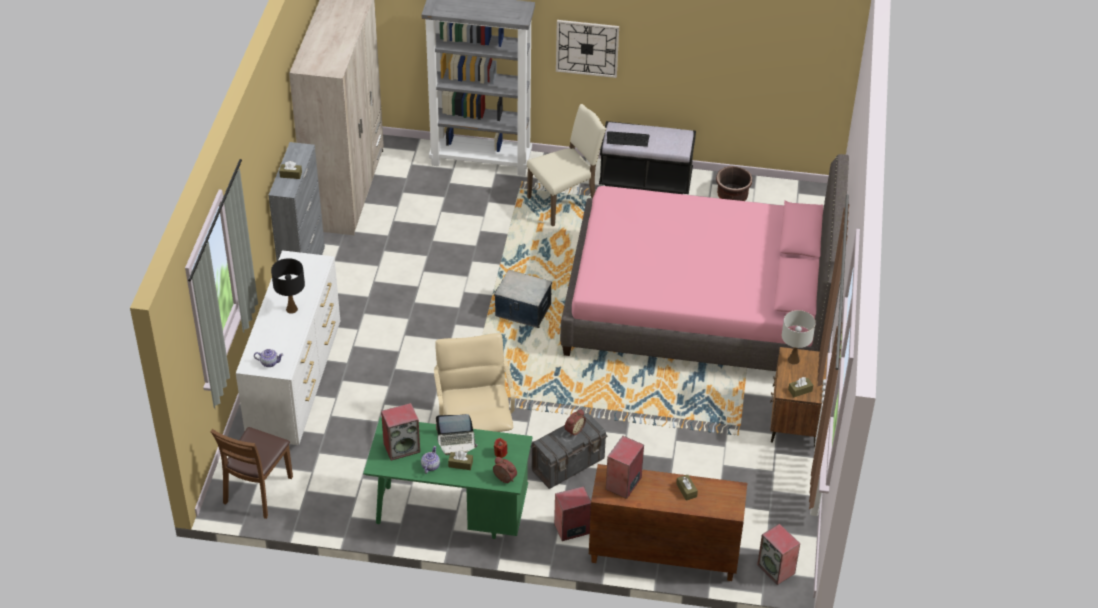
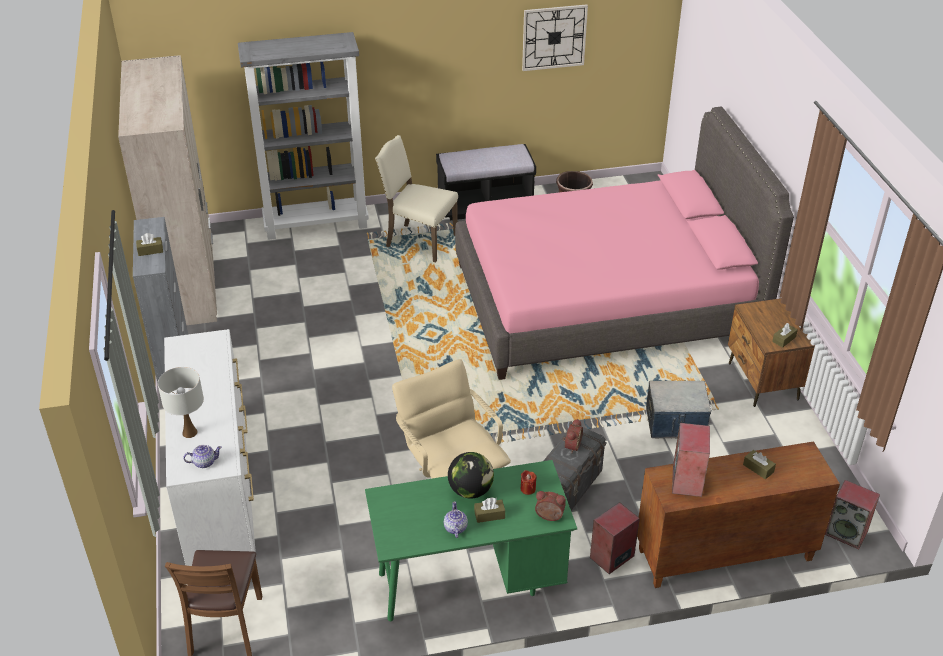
camera: 20 degrees left, 5 degrees down
(292, 309) = (205, 396): black table lamp -> none
(402, 447) = (410, 516): speaker -> none
(456, 441) = (470, 490): laptop -> globe
(523, 310) = (432, 348): storage box -> storage box (675, 423)
(565, 202) = (419, 241): beige chair -> beige chair turned 105 degrees counterclockwise
(587, 48) = (410, 76): wall clock -> wall clock (554, 37)
(627, 139) = (467, 163): keyboard -> none
(793, 360) = (757, 313): white table lamp -> white table lamp (190, 432)

